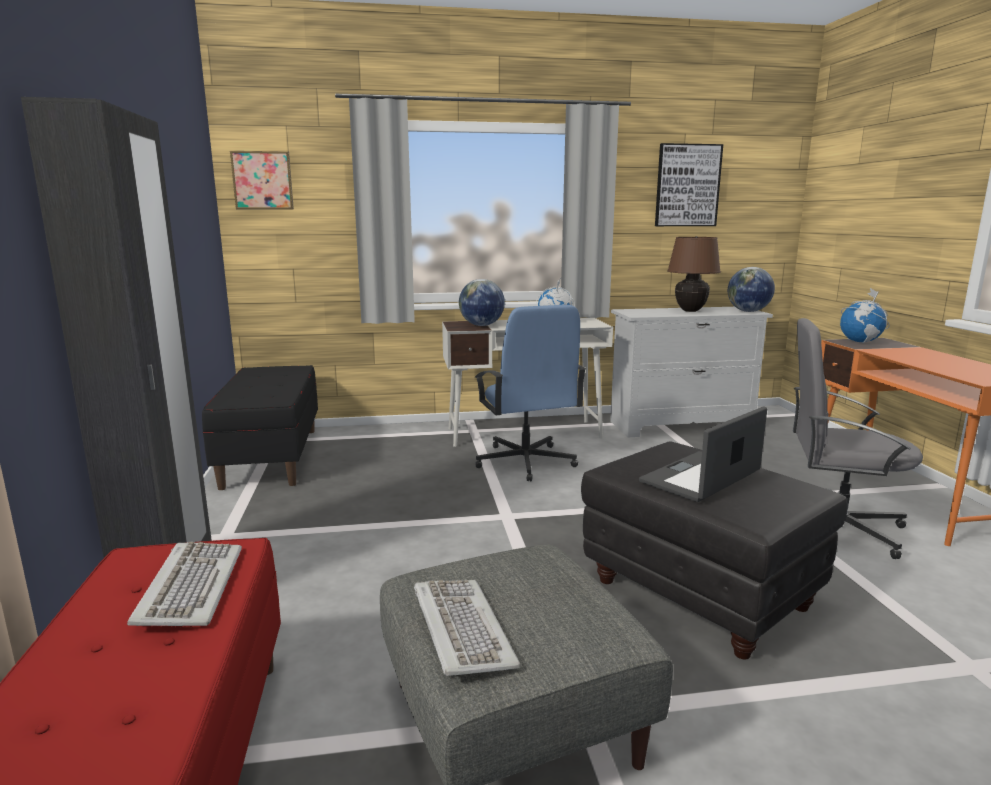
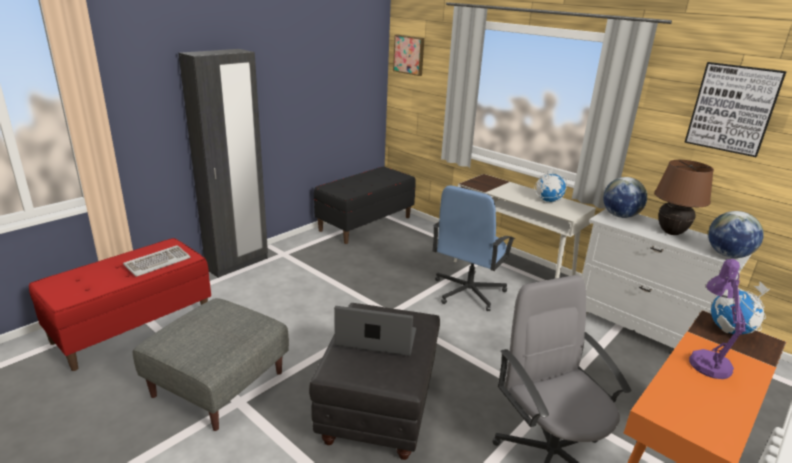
camera: 50 degrees right, 10 degrees up
(460, 629) = (184, 326): keyboard -> none
(481, 325) = (492, 186): globe -> globe (620, 216)
(906, 355) = (707, 360): none -> purple table lamp

